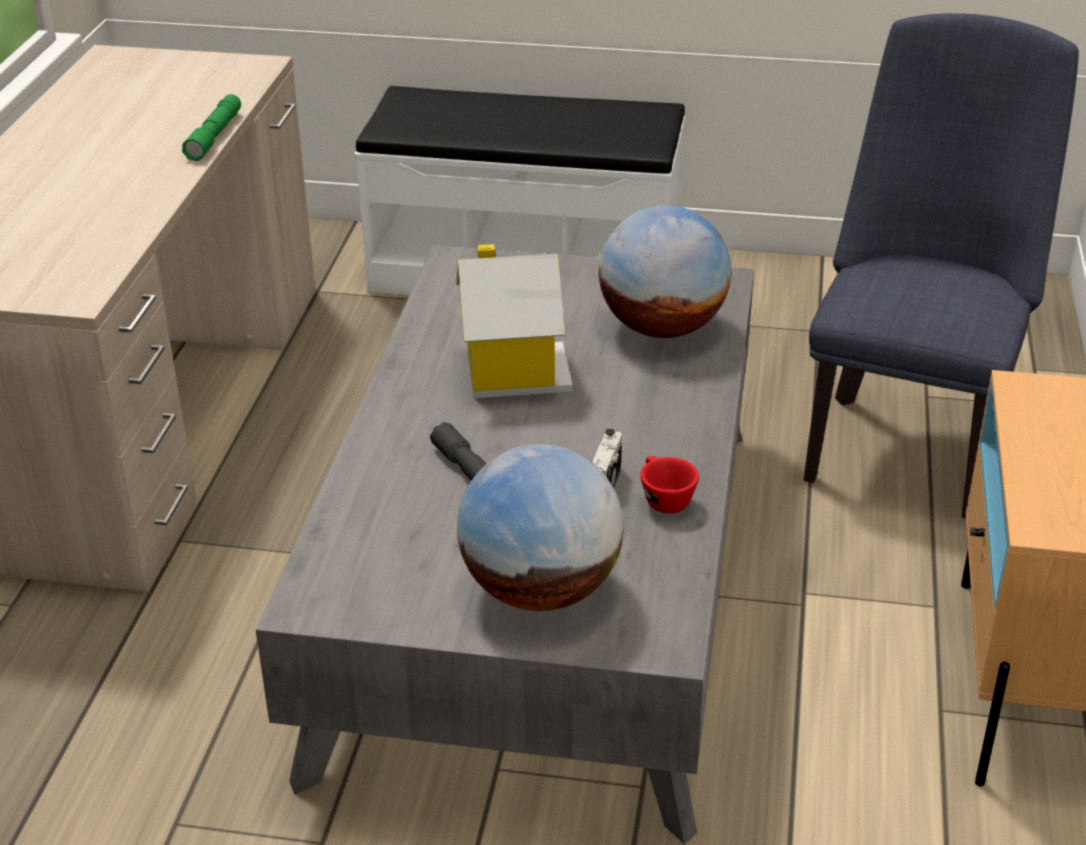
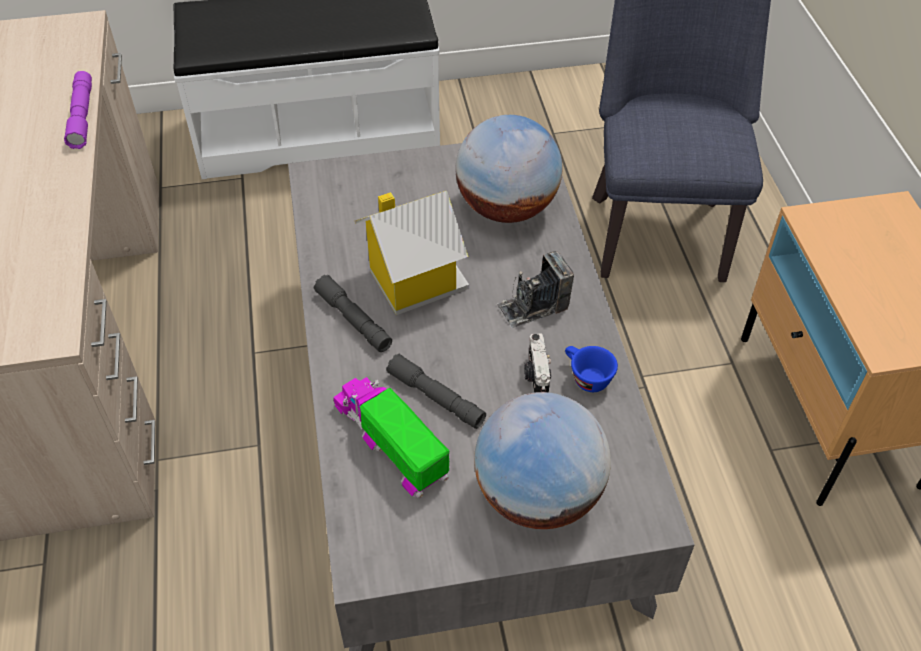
camera: 20 degrees left, 15 degrees up
(214, 136) = (82, 116): green flashlight -> purple flashlight
(400, 506) = (391, 442): none -> toy truck
(423, 392) = (353, 320): none -> grey flashlight
(639, 422) = (533, 306): none -> camera
(663, 498) = (586, 377): red cup -> blue cup

